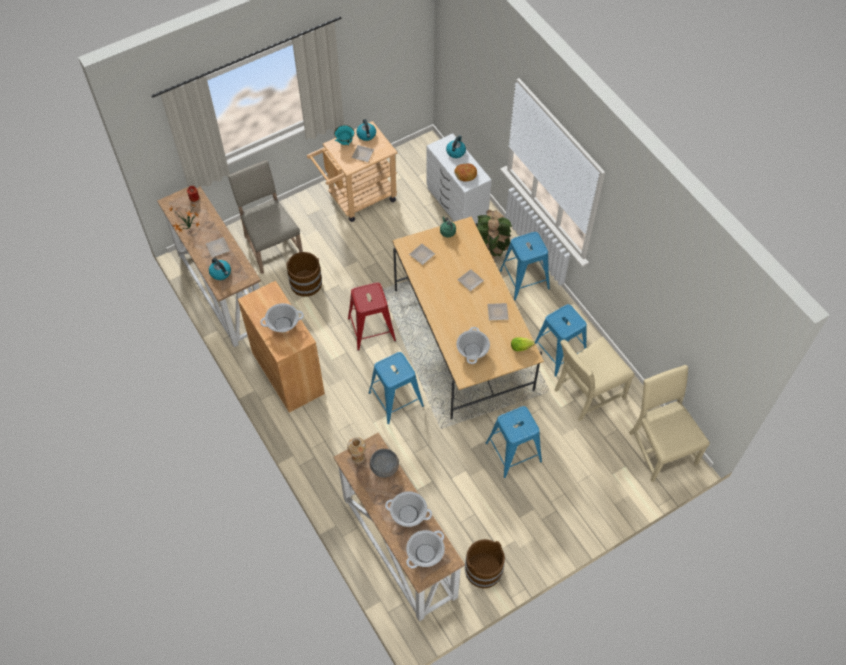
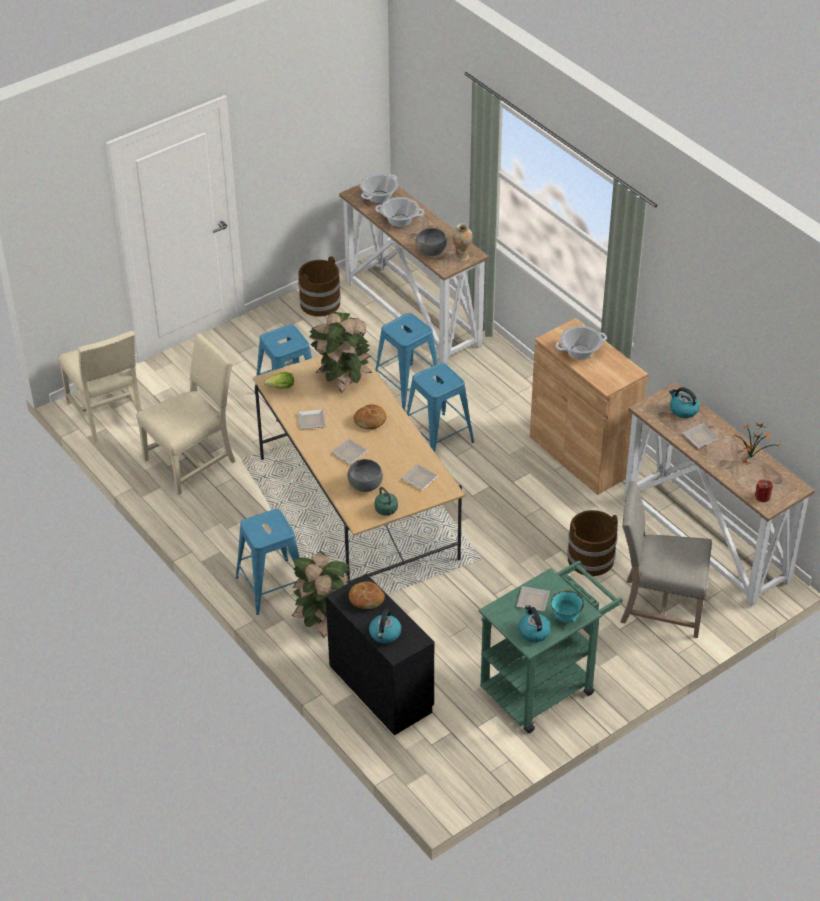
camera: 175 degrees right, 15 degrees down
(271, 245) = (659, 606): beige chair -> beige chair turned 135 degrees clockwise
(357, 199) = (544, 685): beige cart -> green cart
(372, 329) = (483, 509): red stool -> none
(452, 308) = (370, 421): none -> bread
(456, 205) = (381, 687): white dresser -> black dresser
(460, 253) = (365, 484): none -> grey bowl
(472, 350) = (341, 380): cooking pot -> potted plant
(558, 352) = (227, 501): blue stool -> blue stool (407, 387)

